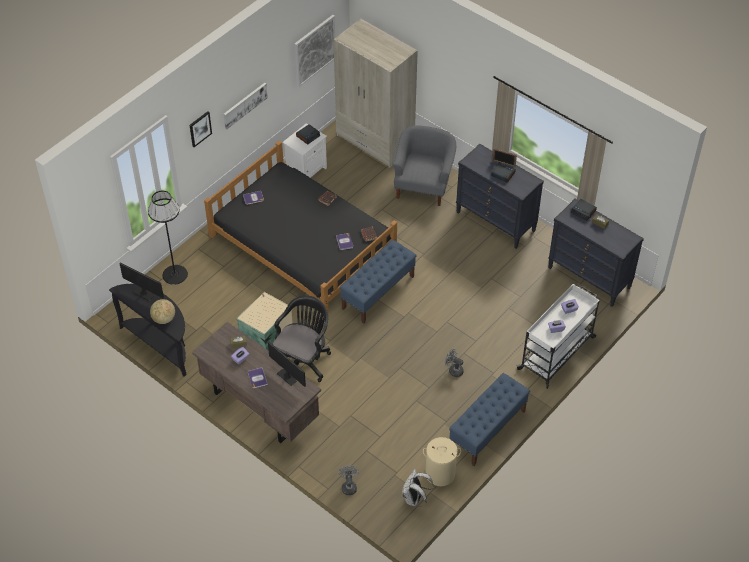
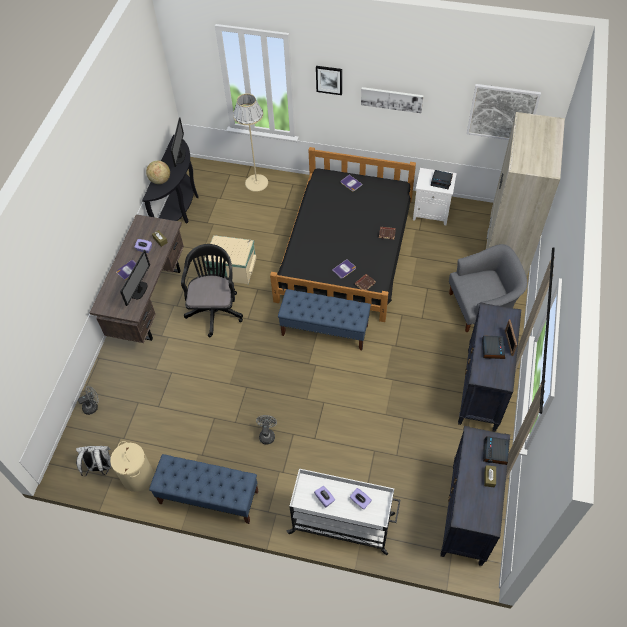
camera: 65 degrees right, 5 degrees up
(174, 274) = (256, 182): black floor lamp -> beige floor lamp
(303, 360) = (215, 309): black office chair -> black office chair turned 90 degrees counterclockwise

